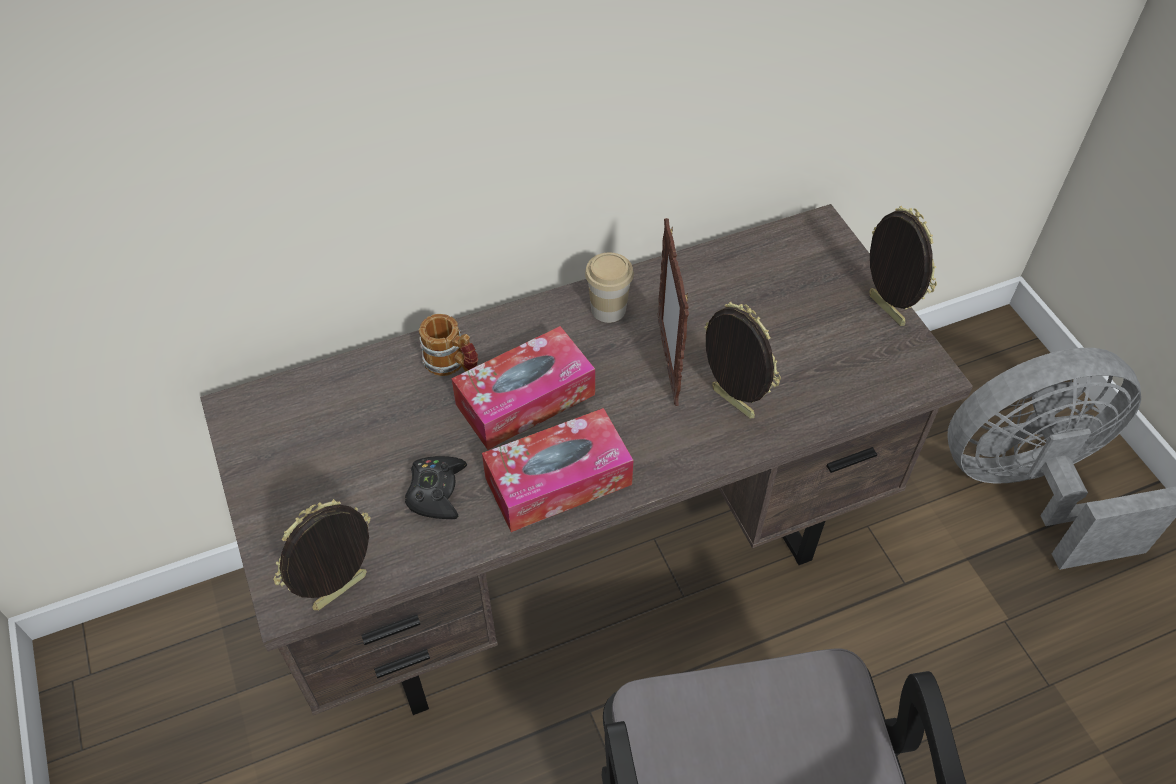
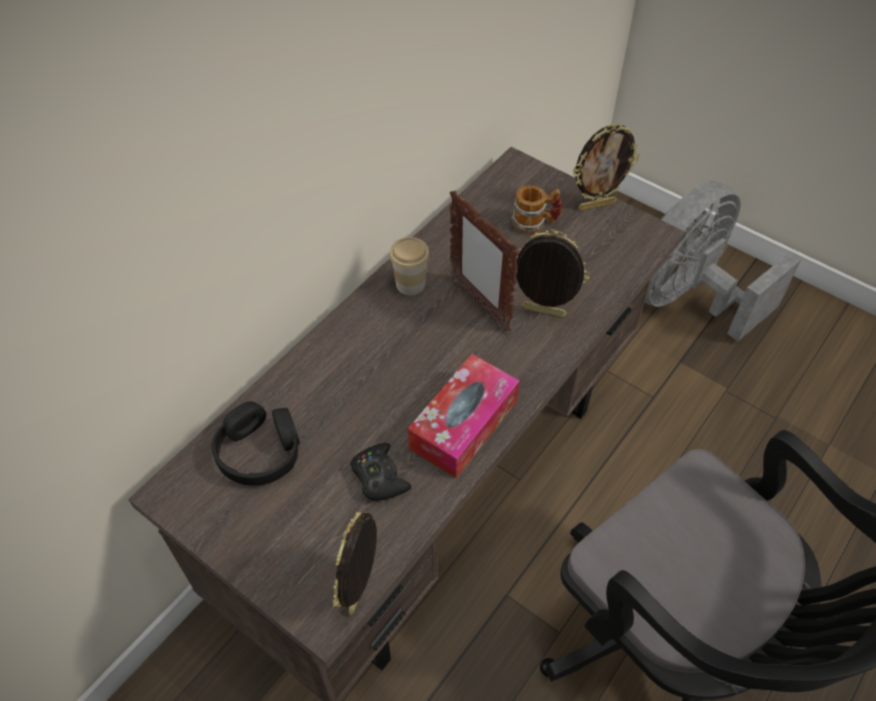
camera: 30 degrees left, 0 degrees up
(343, 410) = (260, 452): none -> black headphones
(452, 364) = (321, 376): mug -> mug (535, 223)
(525, 399) = (397, 377): tissue box -> none
(884, 311) = (596, 205): picture frame -> picture frame turned 135 degrees clockwise

